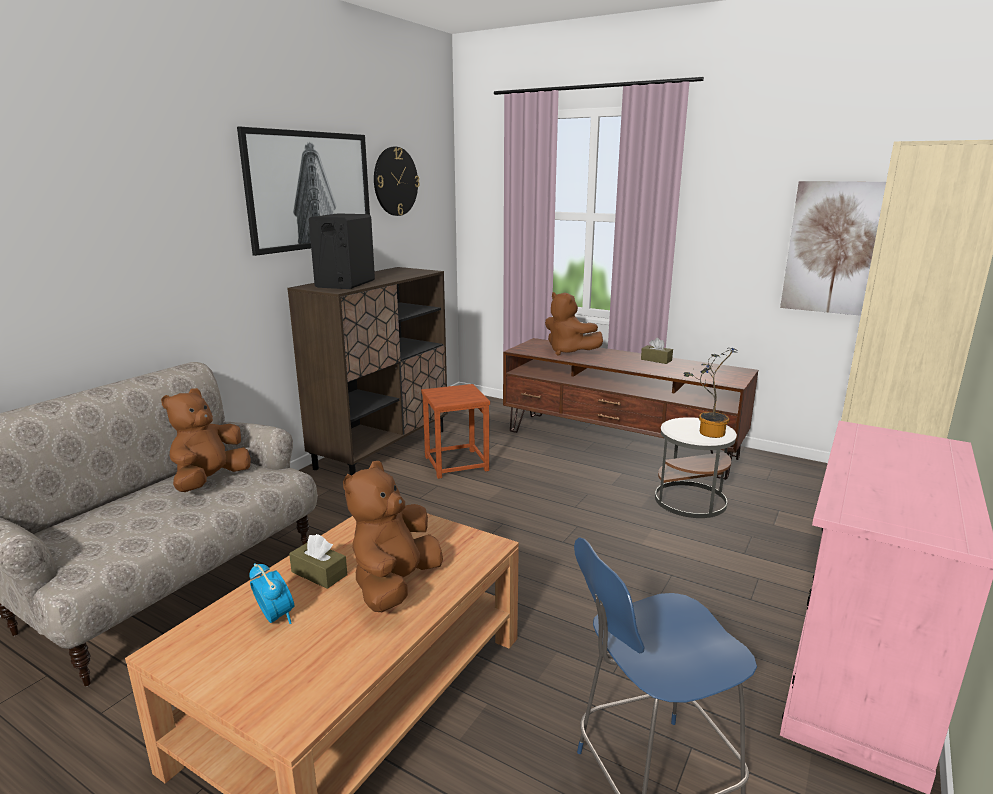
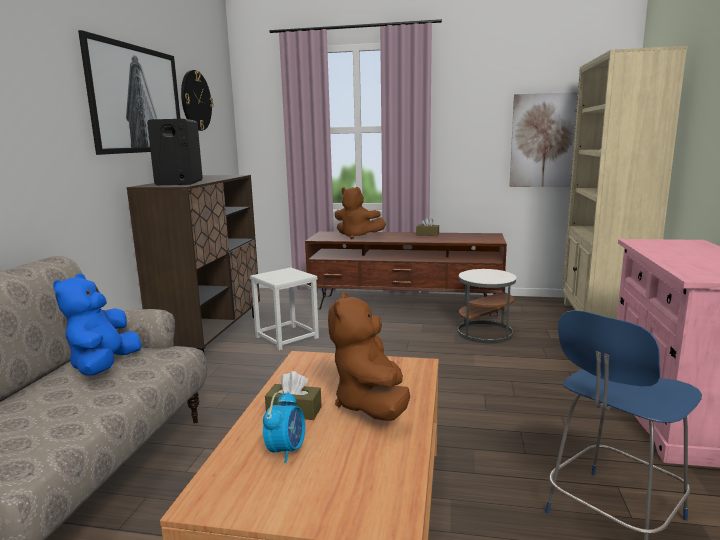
camera: 20 degrees left, 5 degrees down
(210, 481) = (104, 367): brown plush toy -> blue plush toy
(275, 617) = (286, 450): alarm clock -> alarm clock turned 75 degrees clockwise
(455, 463) = (286, 337): brown stool -> white stool
(708, 432) = (495, 275): potted plant -> none

